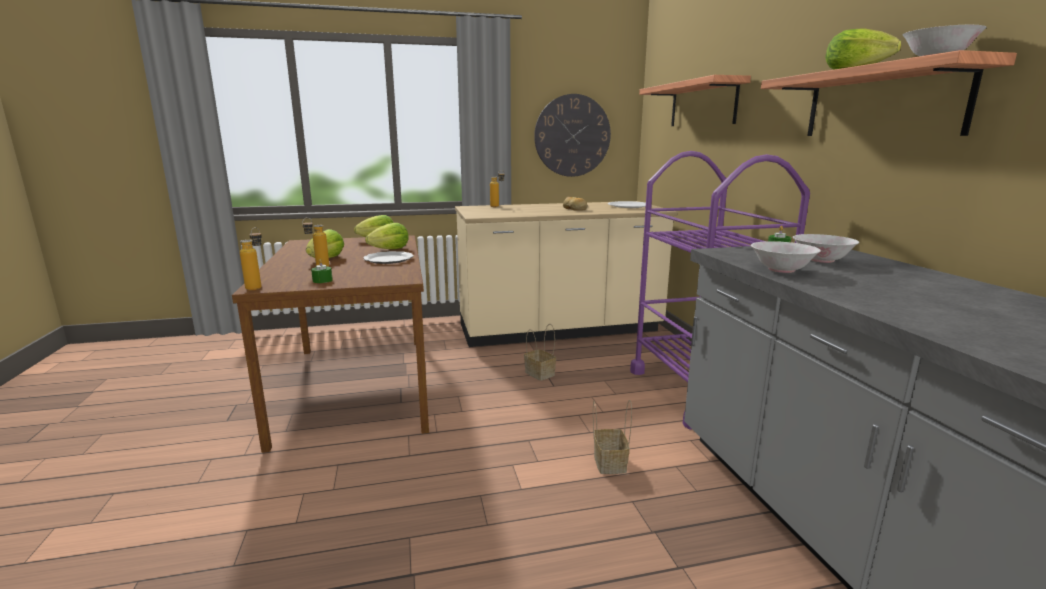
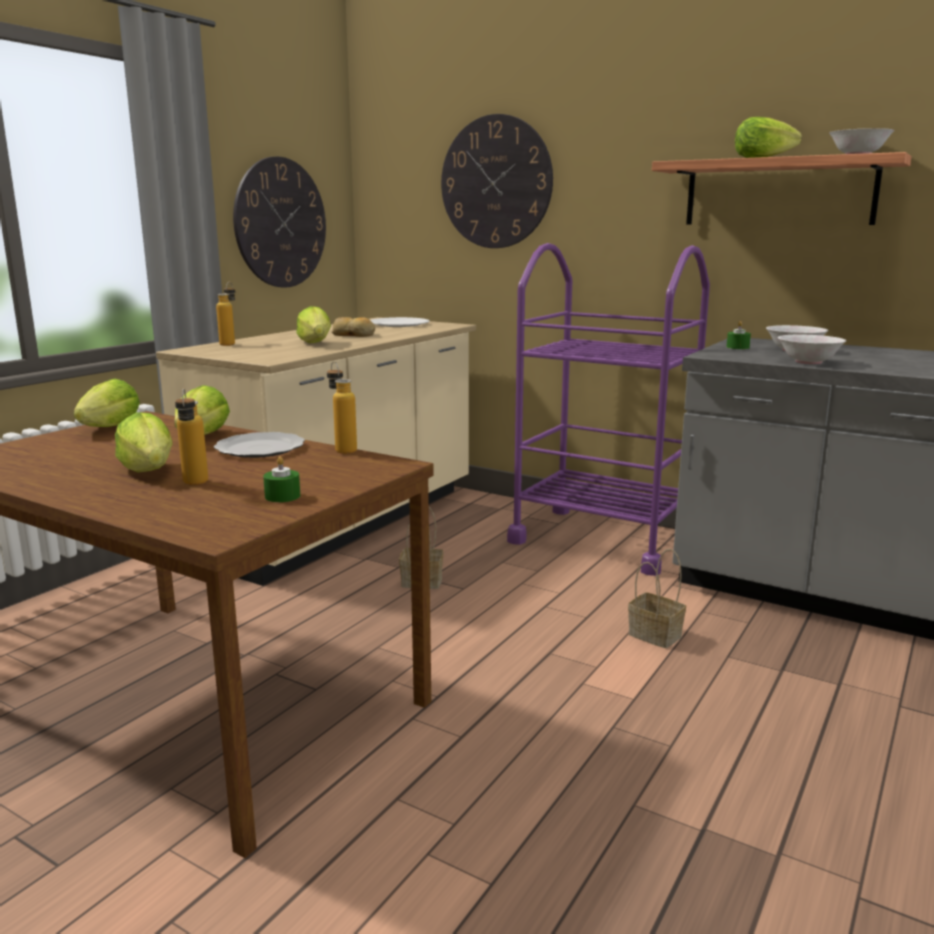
camera: 45 degrees left, 0 degrees up
(258, 287) = (214, 533): bottle -> bottle (342, 449)
(534, 211) = (315, 343): none -> lettuce
(702, 104) = (496, 182): shelf -> wall clock

